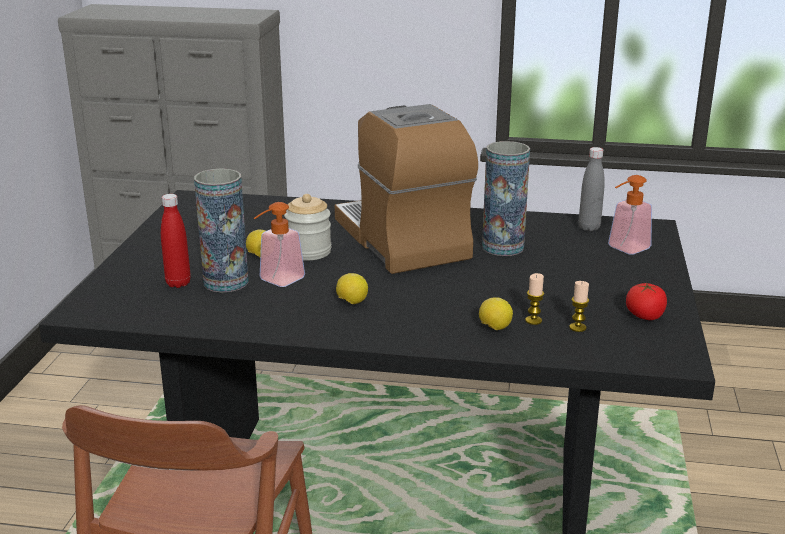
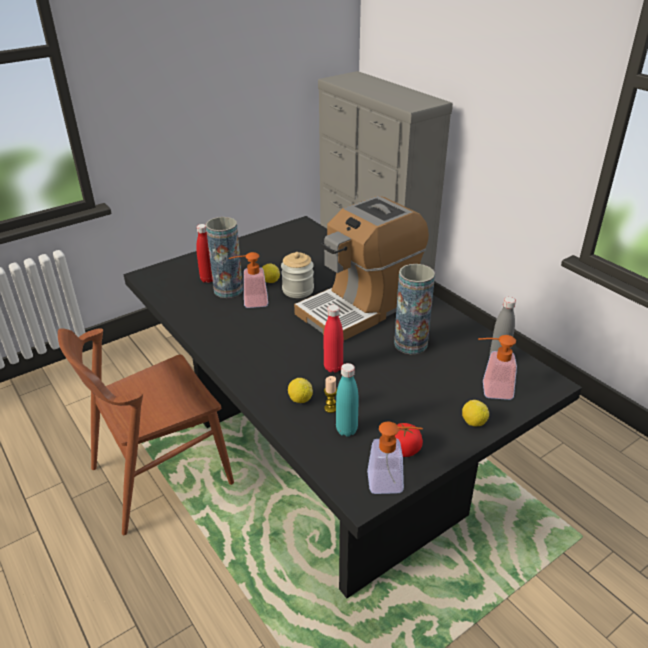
camera: 45 degrees right, 10 degrees up
(351, 302) = (261, 337): lemon -> lemon (473, 422)
(402, 240) = (360, 307): coffee machine -> coffee machine turned 150 degrees counterclockwise
(473, 292) = (333, 367): none -> red bottle
(577, 327) = (346, 430): candle -> turquoise bottle
(679, 340) = (392, 482): none -> soap dispenser

